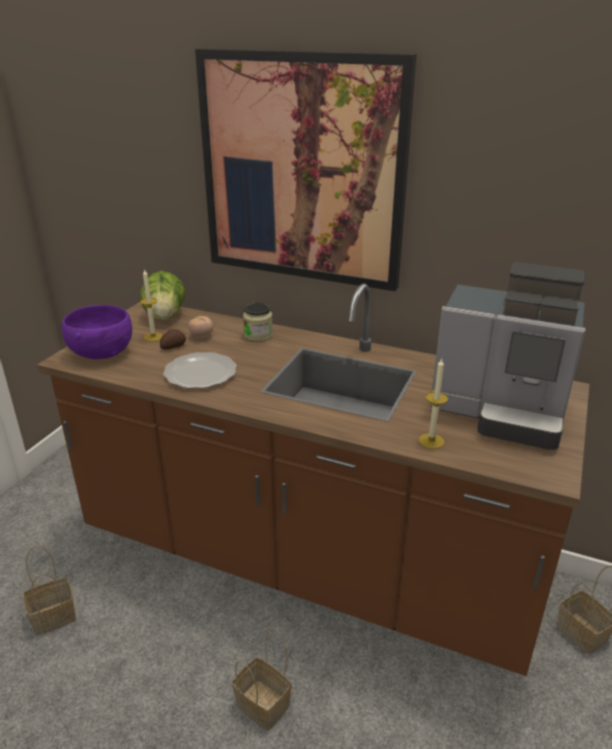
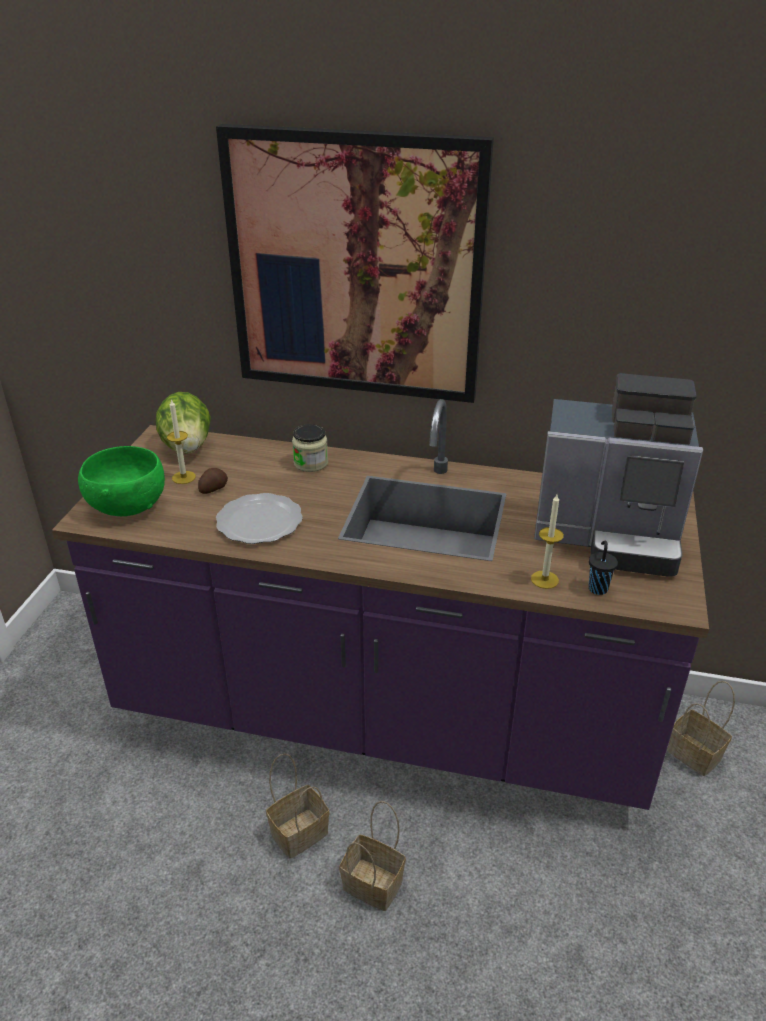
camera: 10 degrees left, 5 degrees up
(55, 615) = (102, 822): basket -> basket (300, 831)
(101, 353) = (127, 506): purple bowl -> green bowl
(201, 336) = (243, 471): tomato -> none
(306, 560) = (383, 714): brown counter -> purple counter
(479, 453) = (597, 588): none -> black cup

